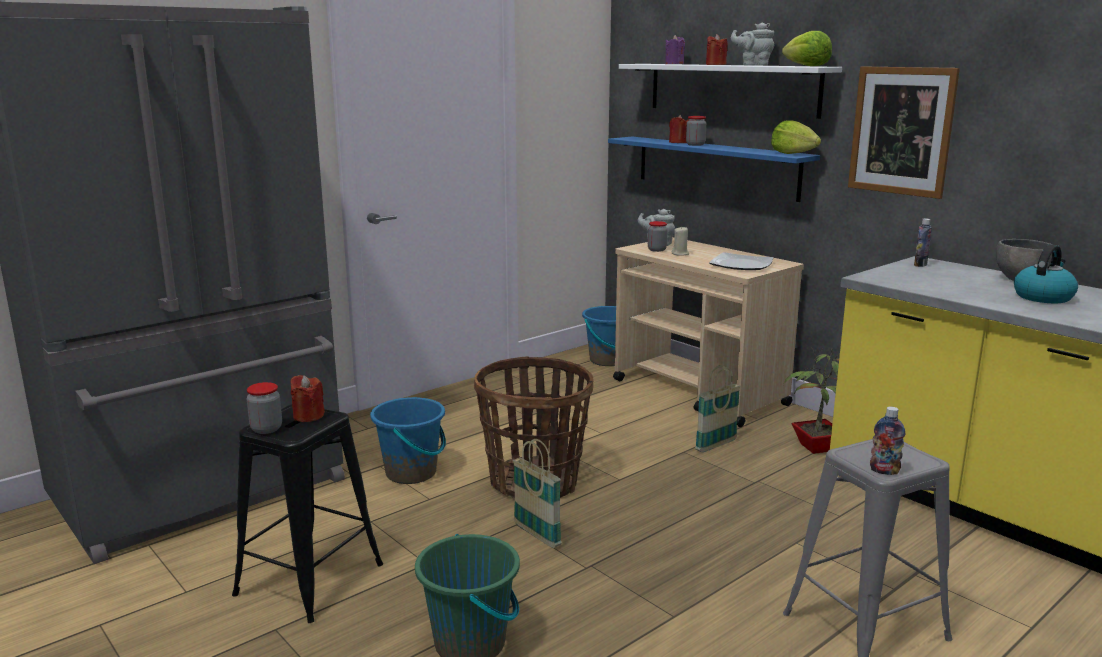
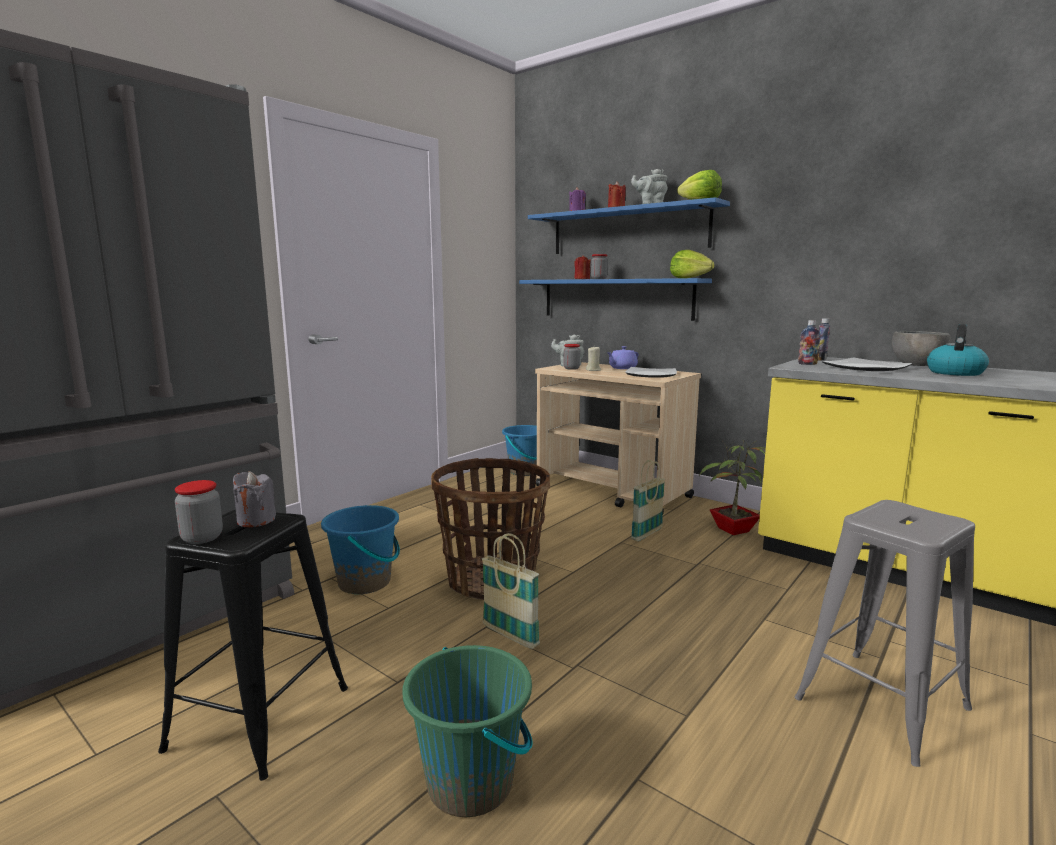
camera: 10 degrees left, 5 degrees down
(308, 416) = (256, 520): red candle -> grey candle
(716, 251) = (622, 368): none -> purple teapot
(731, 89) = (627, 230): white shelf -> blue shelf
(884, 471) = (922, 532): bottle -> bottle (807, 364)
(901, 131) = (787, 250): picture -> none
(950, 283) = (864, 368): none -> plate

